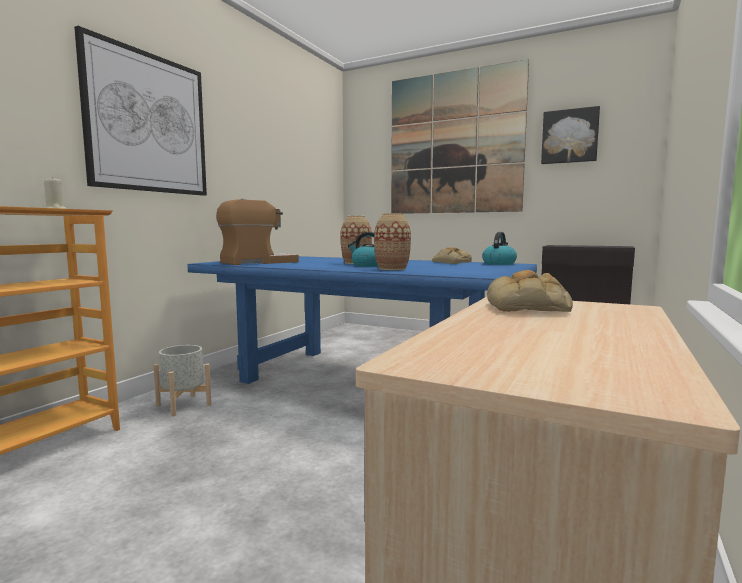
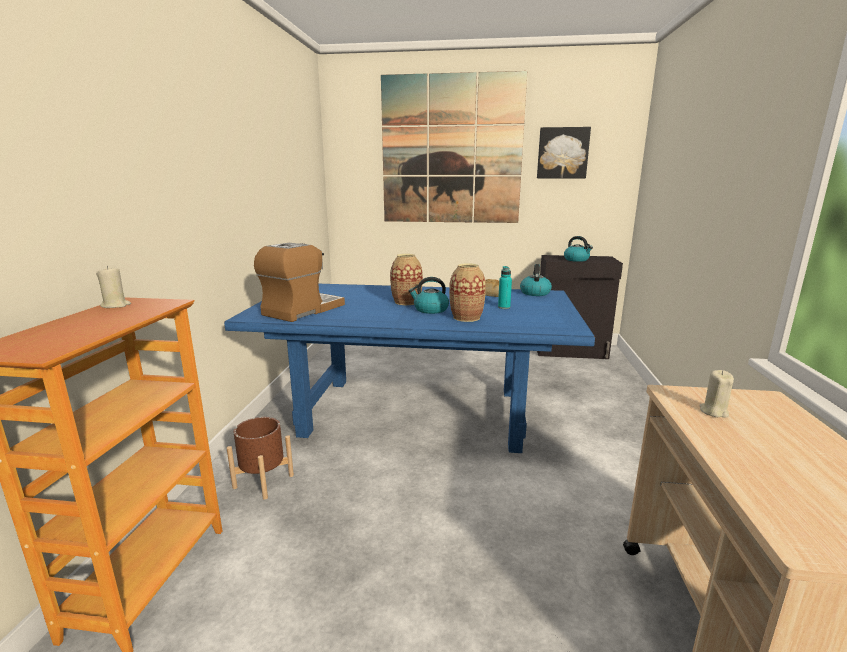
camera: 20 degrees left, 10 degrees up
(148, 123) = (169, 161): picture -> none
(183, 405) = (263, 481): grey planter -> brown planter
(444, 267) = (504, 307): none -> turquoise bottle
(528, 307) = (713, 411): bread -> beige candle
(581, 246) = (576, 260): none -> kettle

